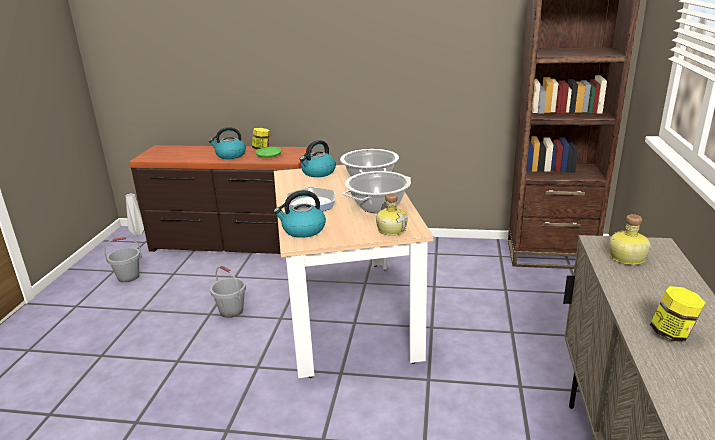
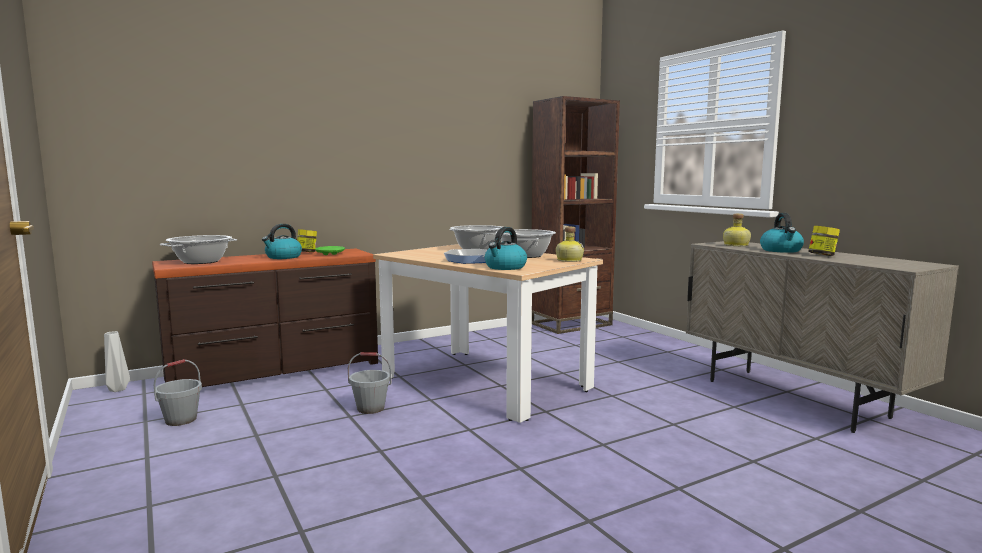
camera: 40 degrees left, 15 degrees down
(173, 153) = (201, 261): none -> cooking pot
(318, 173) = (421, 251): kettle -> kettle (781, 250)

